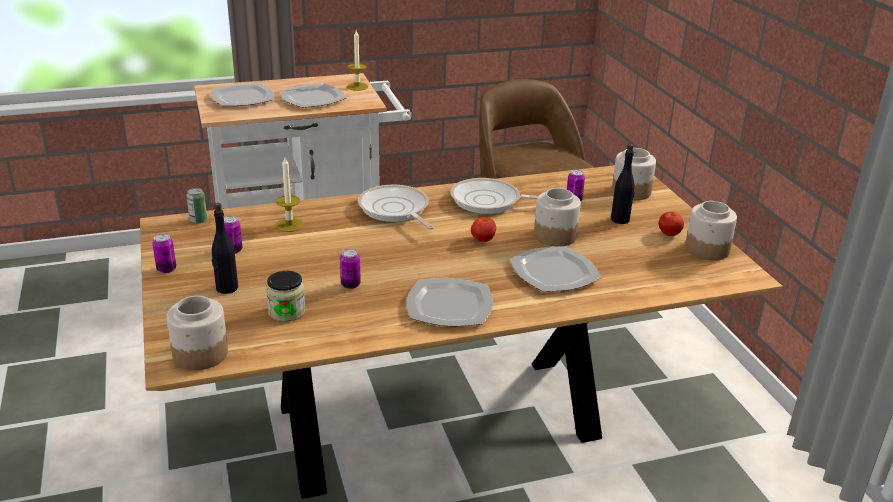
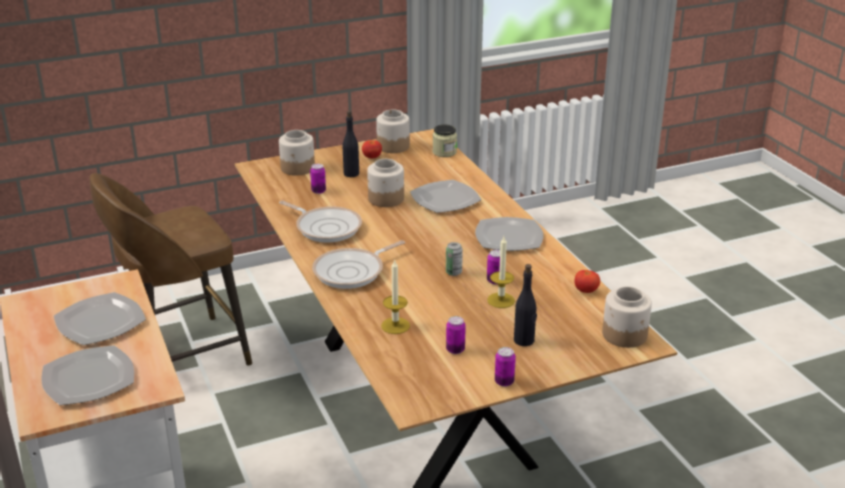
camera: 95 degrees left, 0 degrees up
(198, 220) = (397, 384): can -> can (453, 272)
(287, 312) = (548, 305): jar -> jar (444, 152)
(357, 86) = (58, 294): candle -> candle (501, 300)
(483, 240) = (401, 228): tomato -> tomato (586, 291)
(489, 201) = (326, 227): frying pan -> frying pan turned 60 degrees counterclockwise

